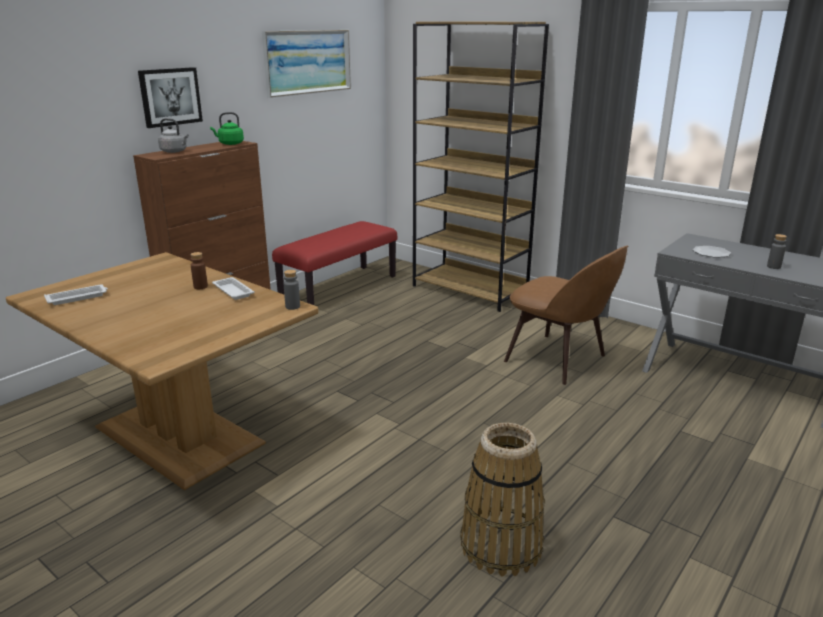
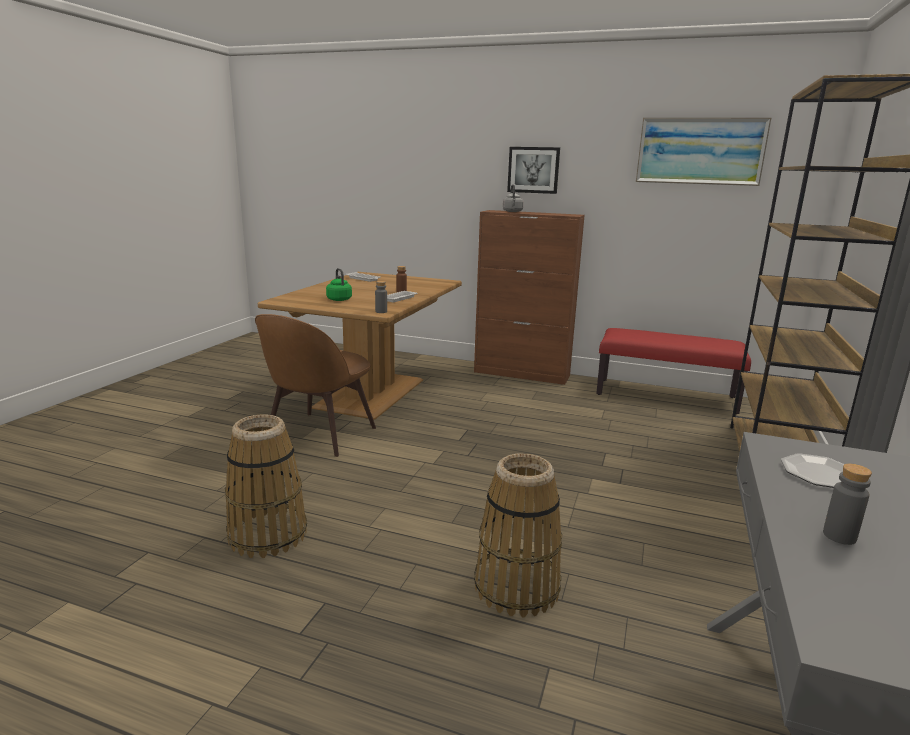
camera: 70 degrees right, 5 degrees down
(229, 143) = (562, 214): green kettle -> green kettle (338, 299)
(559, 360) = (657, 542): brown chair -> brown chair (318, 435)
(602, 423) = (516, 587): none -> basket

